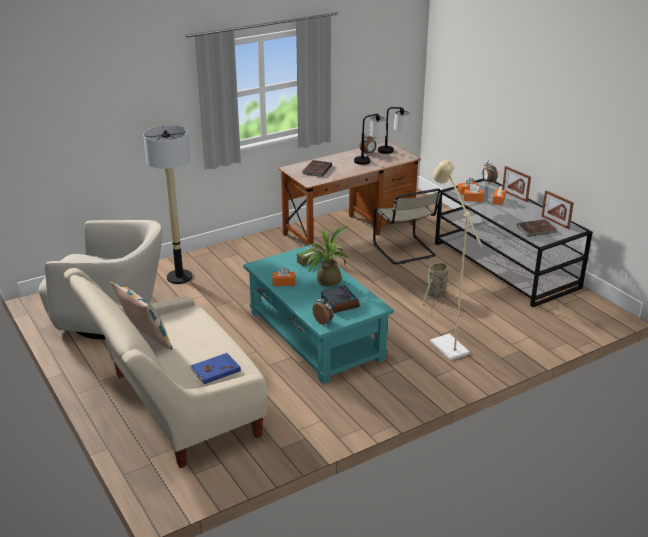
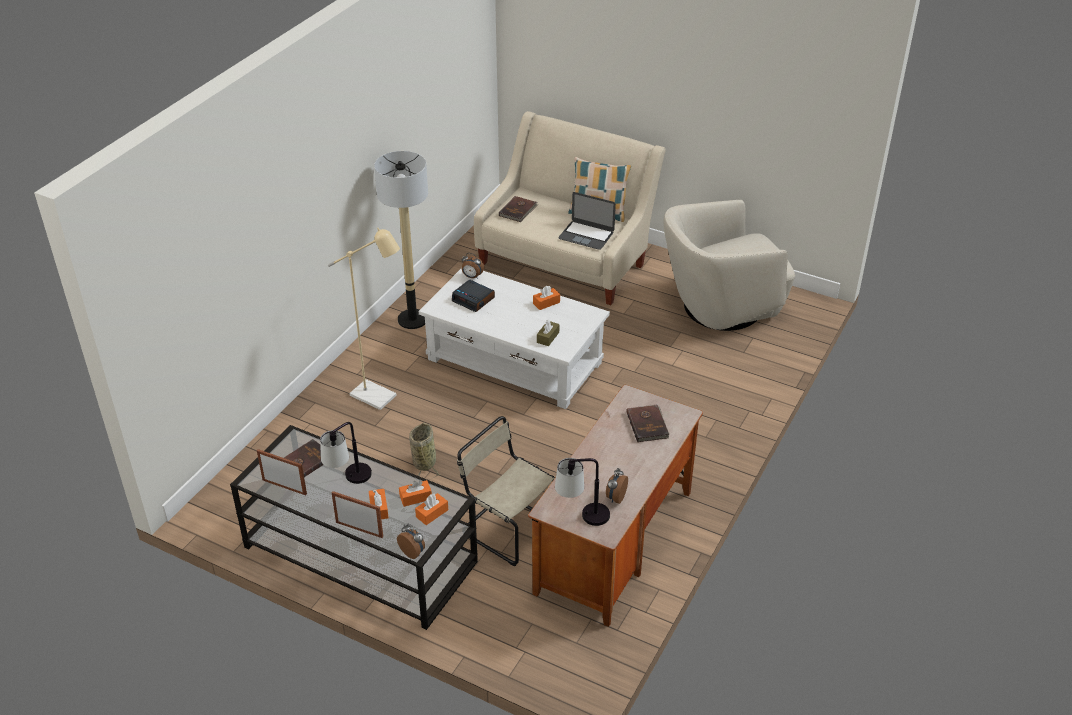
camera: 150 degrees right, 10 degrees up
(179, 277) = (725, 377): floor lamp -> floor lamp (412, 319)
(184, 323) = (586, 235): none -> laptop
(215, 370) = (518, 210): blue book -> brown book
(315, 335) = (515, 361): turquoise coffee table -> white coffee table
(325, 281) = (508, 319): potted plant -> none
(369, 160) = (598, 478): table lamp -> table lamp (349, 481)

